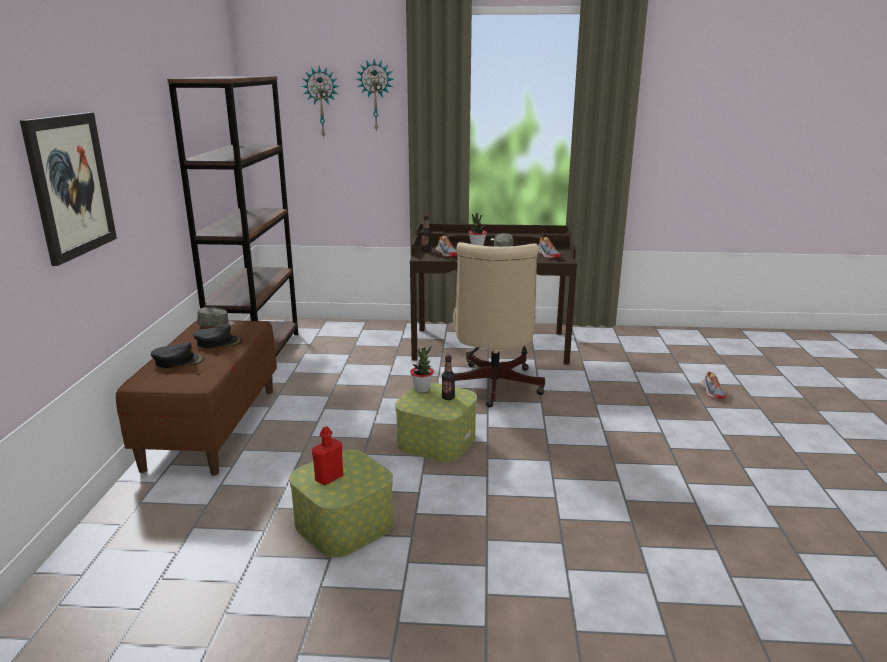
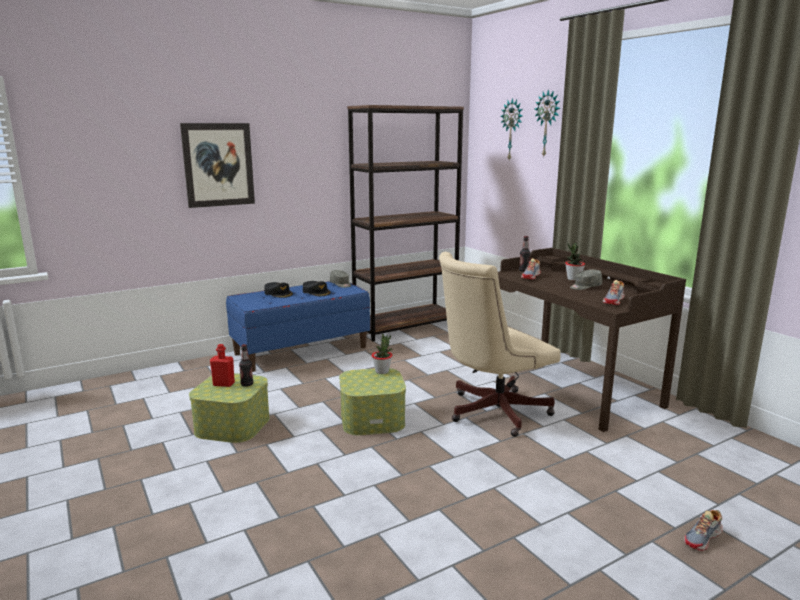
camera: 55 degrees right, 5 degrees down
(212, 427) = (301, 350): brown bench -> blue bench
(448, 398) = (380, 383): bottle -> bottle (247, 384)

